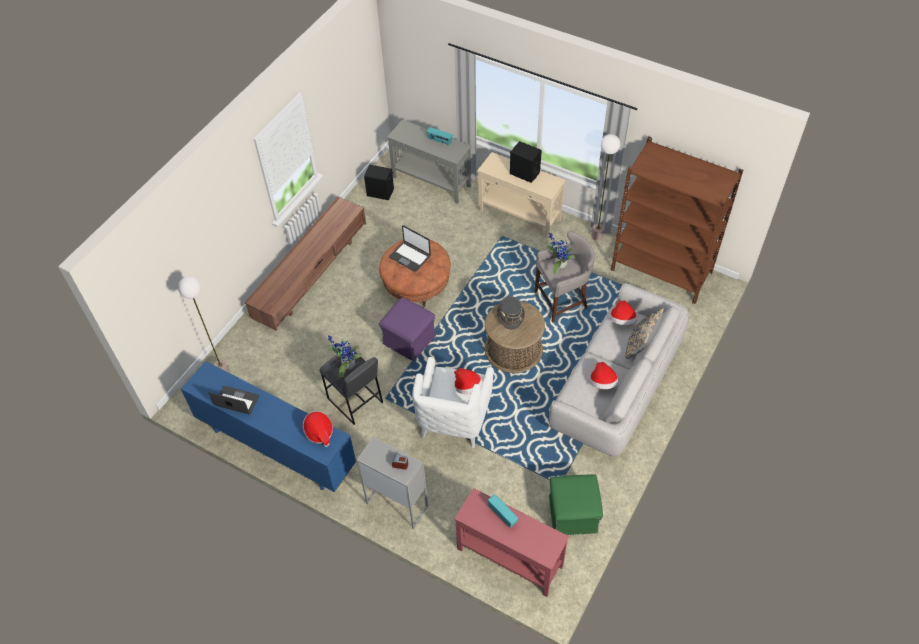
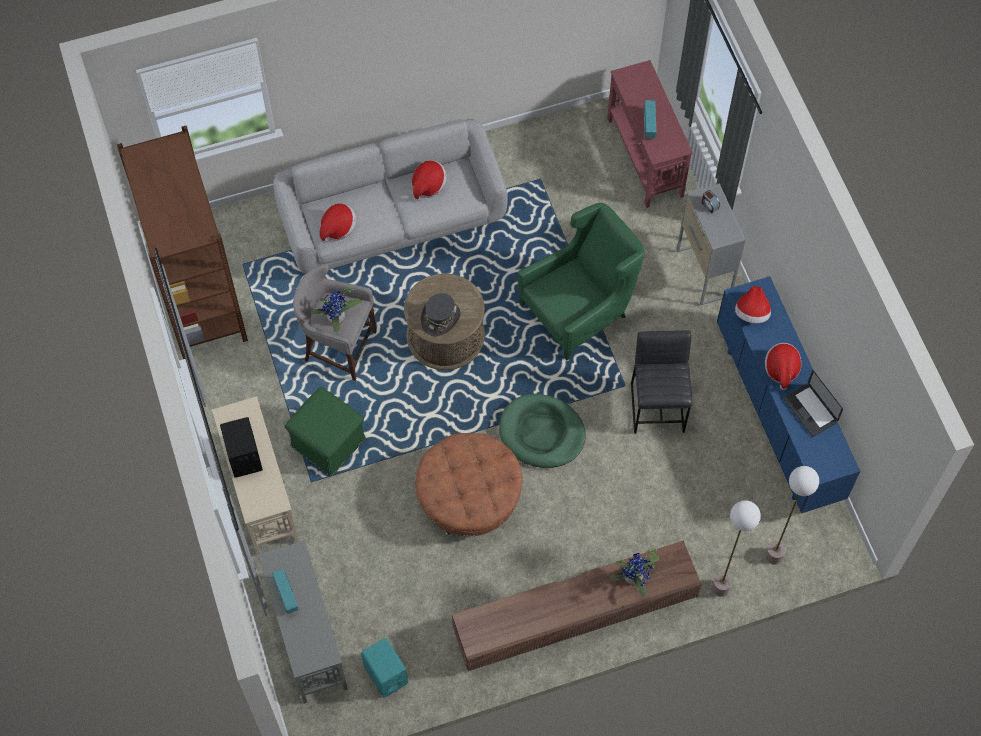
camera: 140 degrees left, 10 degrees up
(346, 365) = (662, 381): potted plant -> potted plant (635, 579)
(380, 192) = (385, 674): black speaker -> turquoise speaker
(408, 340) = (541, 433): purple ottoman -> green dog bed
(410, 256) = (466, 487): laptop -> none
(453, 421) = (578, 309): white armchair -> green armchair
(468, 387) = (554, 285): hat -> hat (781, 369)
(572, 514) = (556, 148): green ottoman -> green ottoman (328, 442)
(597, 236) = (211, 392): floor lamp -> floor lamp (720, 588)
(640, 347) = (353, 191): grey pillow -> none

